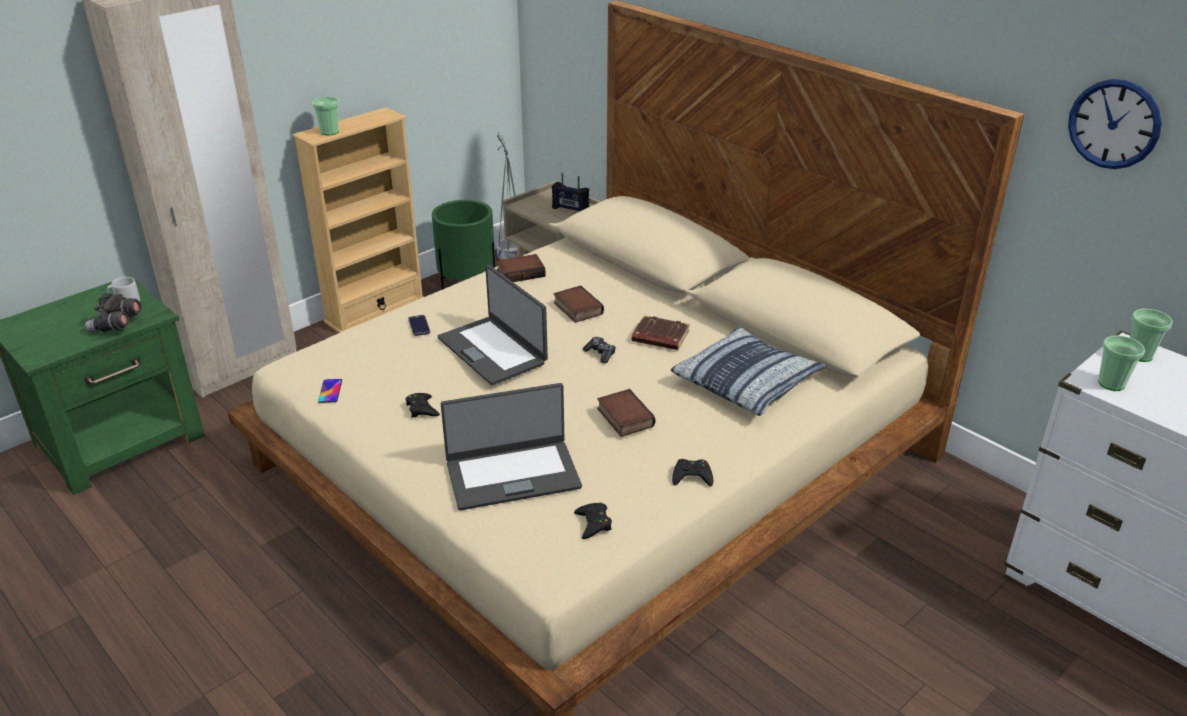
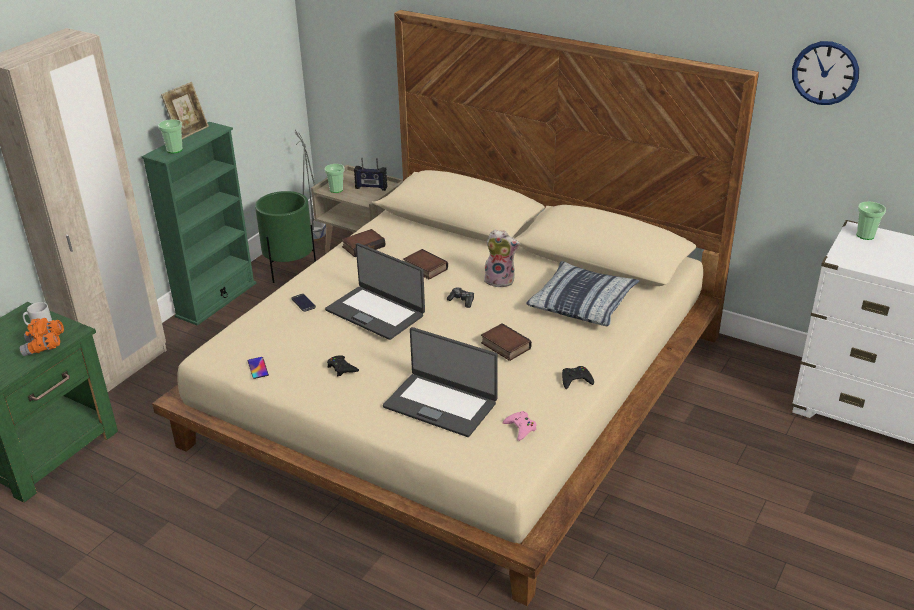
camera: 15 degrees left, 0 degrees up
(116, 326) = (44, 347): grey binoculars -> orange binoculars
(357, 115) = (189, 132): none -> picture frame
(375, 310) = (216, 300): beige bookcase -> green bookcase
(512, 474) = (441, 404): laptop -> laptop turned 60 degrees clockwise
(593, 524) = (520, 428): black game controller -> pink game controller
(659, 337) = (500, 280): brown book -> plush toy
(1111, 383) = (855, 258): cup -> cup (336, 190)

